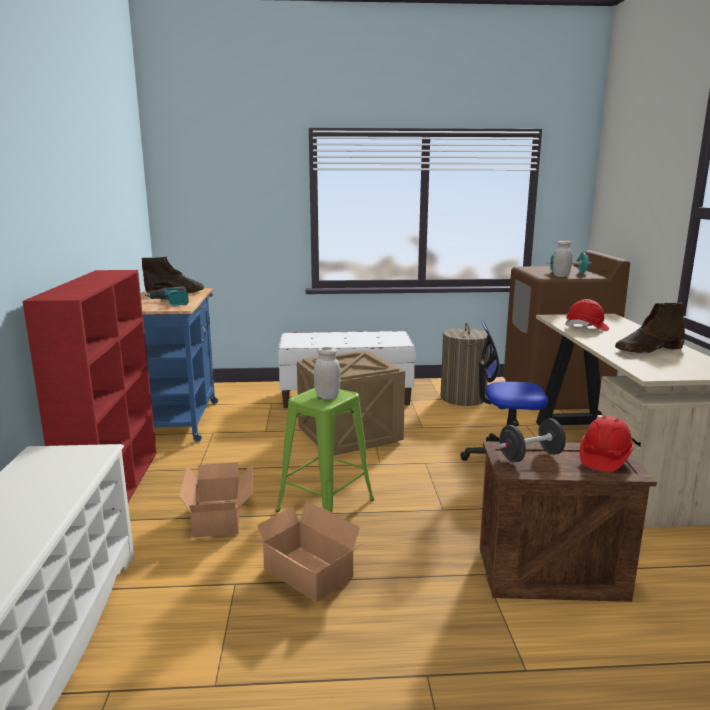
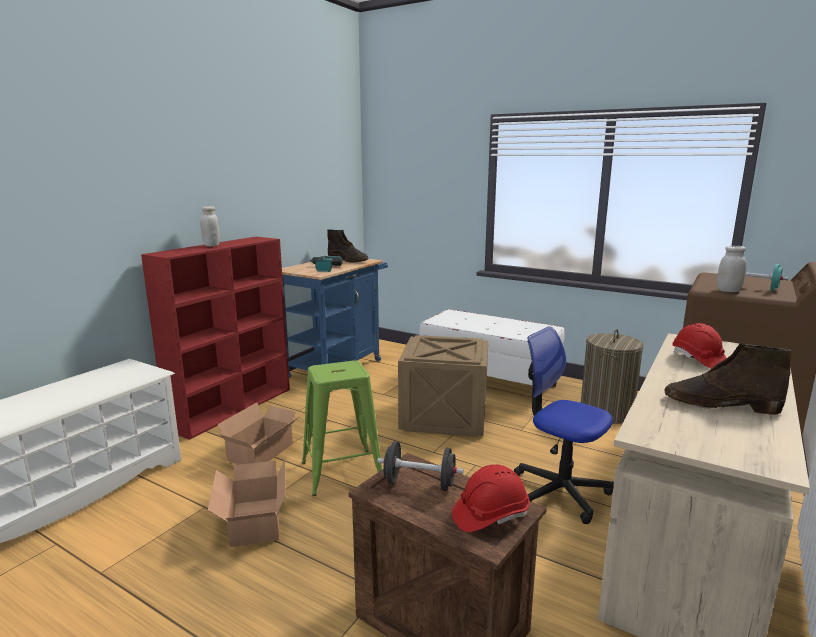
camera: 35 degrees right, 0 degrees up
(327, 396) = (339, 371): white jar -> white jar (211, 245)

